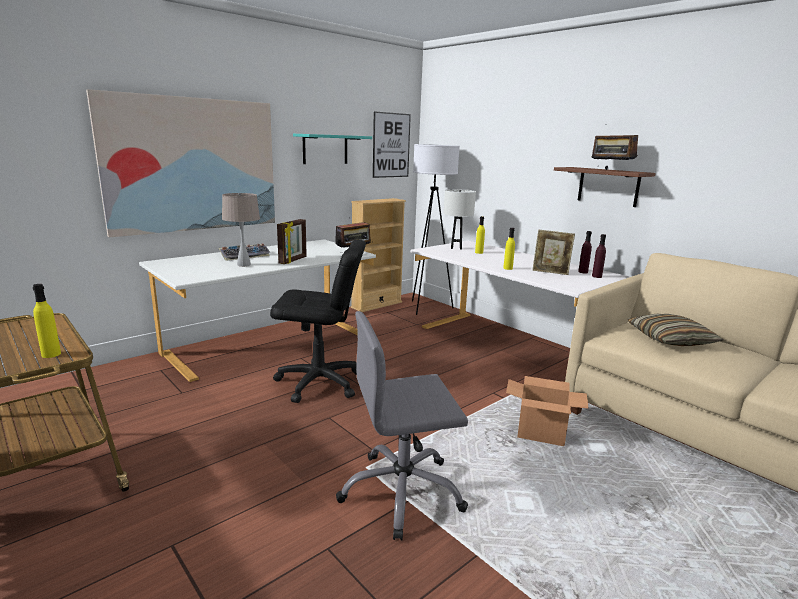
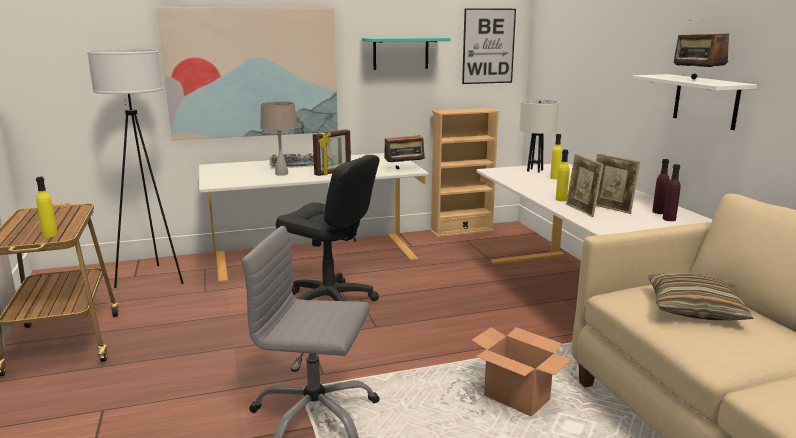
camera: 25 degrees right, 0 degrees up
(428, 308) = (519, 241): white floor lamp -> white floor lamp (153, 279)
(533, 275) = (581, 210): none -> picture frame
(608, 186) = (705, 101): brown shelf -> white shelf

